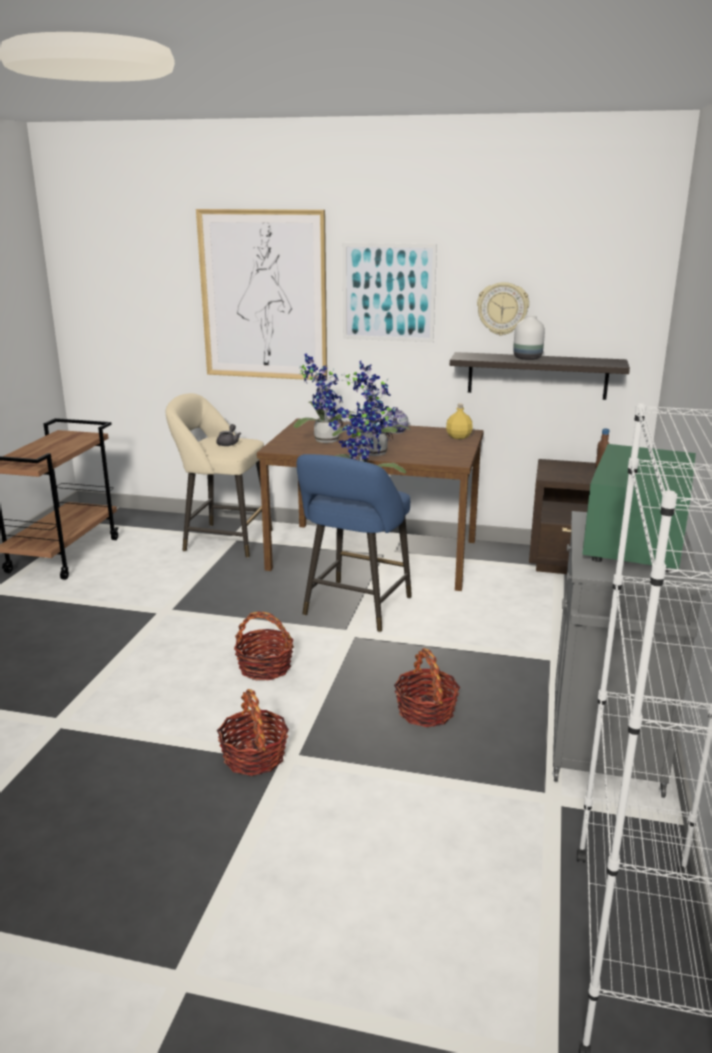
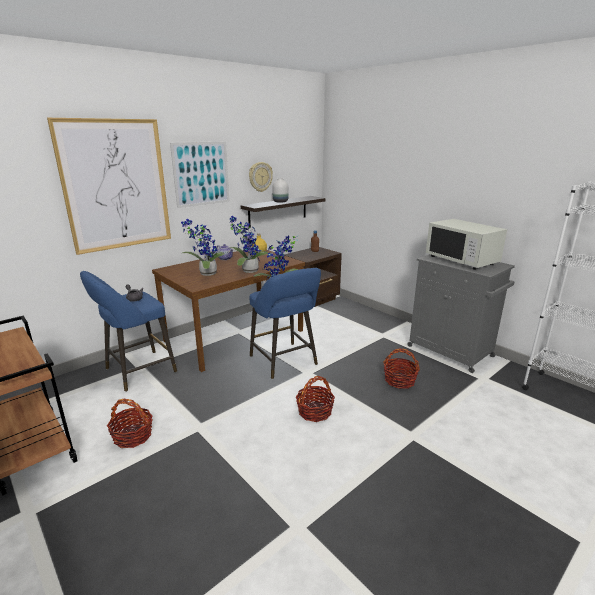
camera: 55 degrees left, 0 degrees up
(223, 540) = (137, 372): beige stool -> blue stool
(254, 757) = (403, 447): basket -> basket (133, 436)
(636, 543) = (462, 260): green microwave -> white microwave

